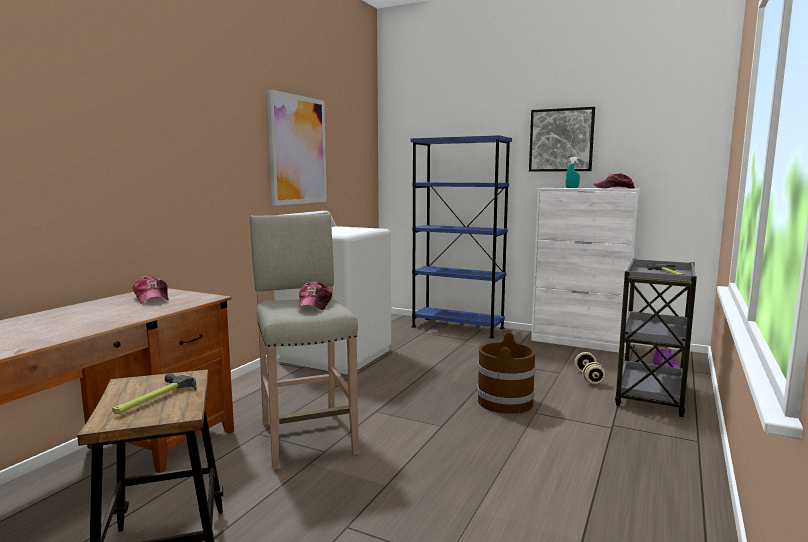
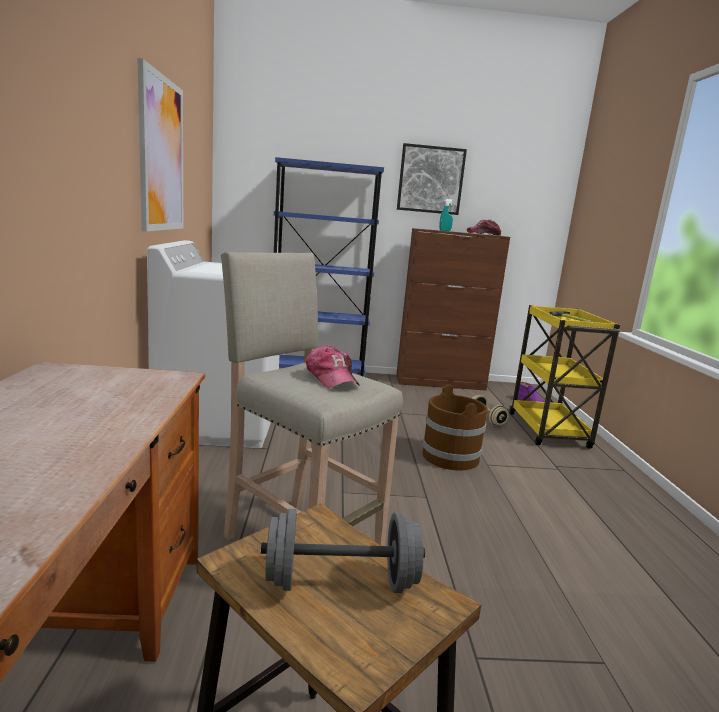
camera: 30 degrees left, 5 degrees up
(152, 298) = (79, 386): cap -> none
(153, 398) = (341, 582): hammer -> grey dumbbell
(579, 343) = (441, 383): white cabinet -> brown cabinet
(650, 396) = (548, 431): grey cart -> yellow cart

